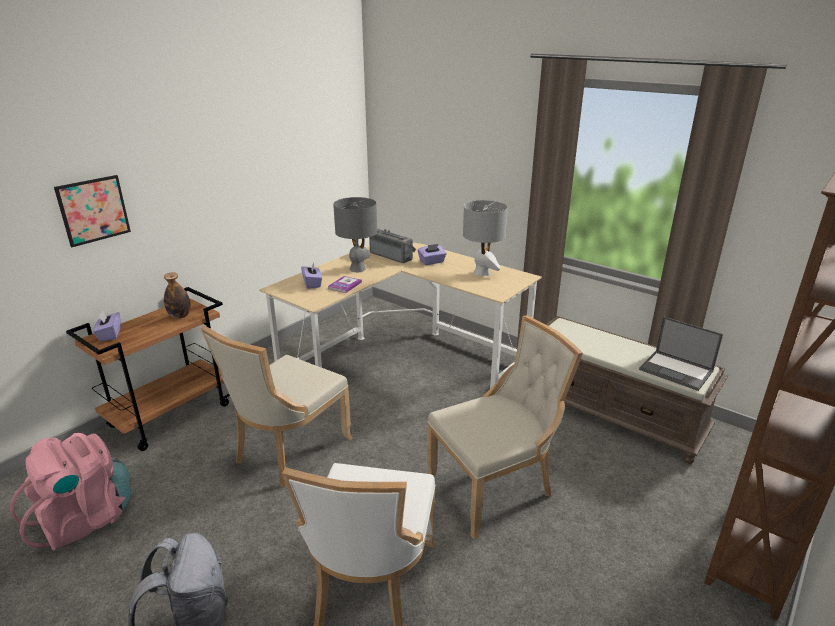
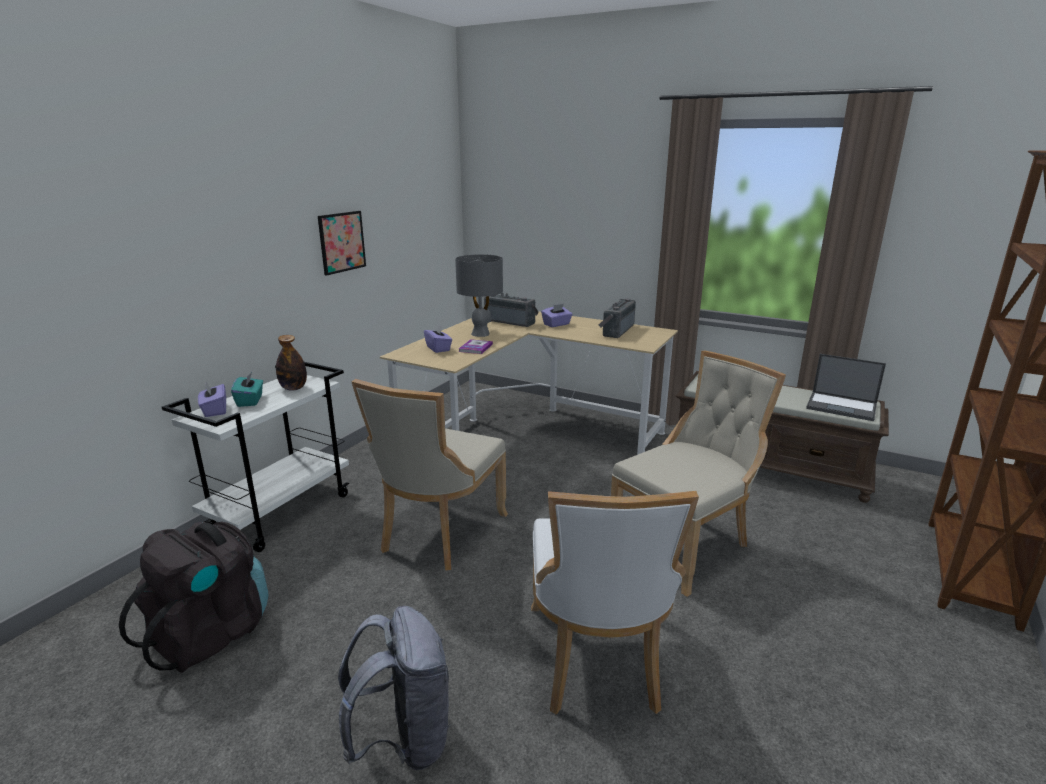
camera: 10 degrees left, 5 degrees down
(85, 519) = (211, 632): pink backpack -> black backpack
(93, 210) = (195, 259): picture -> picture (342, 242)
(140, 327) = (250, 401): none -> turquoise tissue box
(171, 415) = (281, 511): brown cart -> white cart
(482, 273) = (615, 330): grey table lamp -> radio

